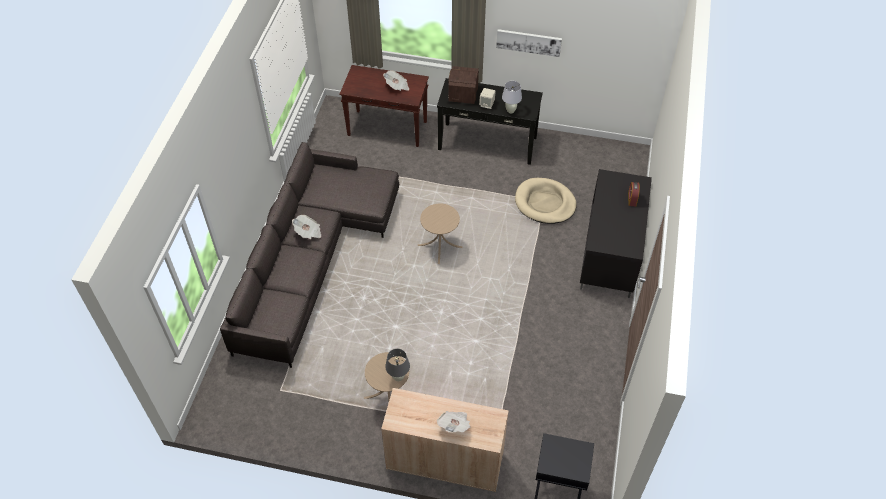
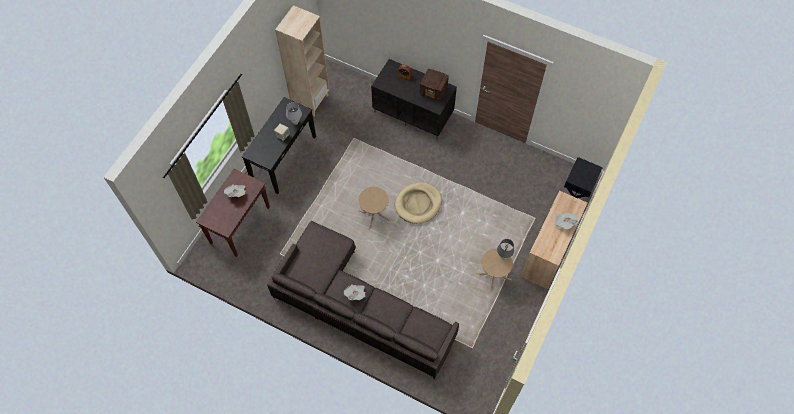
camera: 75 degrees left, 10 degrees up
(462, 95) = (265, 149): radio -> radio (434, 91)
(529, 42) = (260, 80): picture -> none
(545, 203) = (356, 138): beige dog bed -> beige dog bed (418, 204)
(579, 147) = (310, 101): none -> beige bookcase

